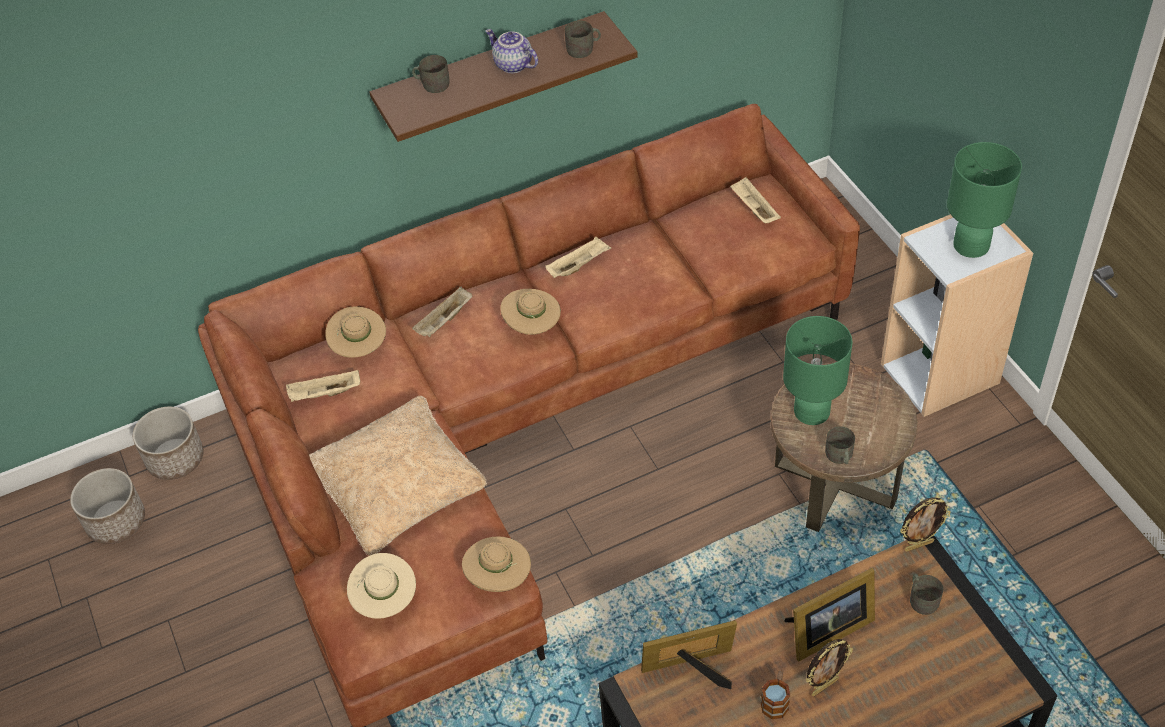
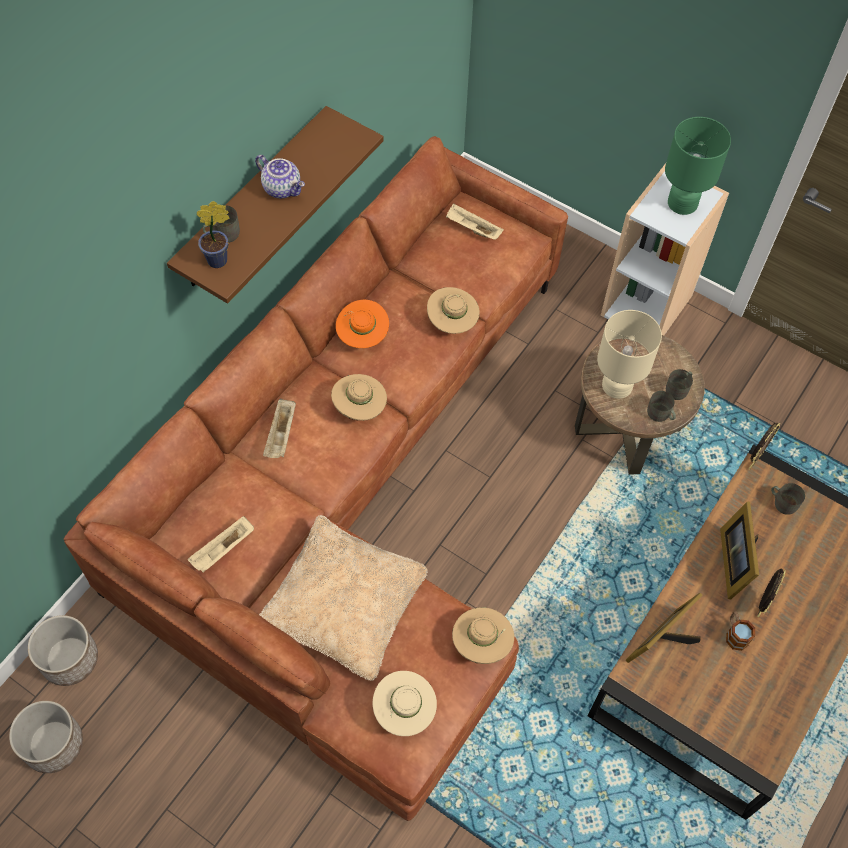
camera: 35 degrees left, 10 degrees up
(359, 347) = (224, 492): beige hat -> beige hat (452, 322)
(414, 103) = (220, 260): none -> potted plant
(512, 65) = (283, 188): teapot -> teapot turned 150 degrees counterclockwise
(579, 265) = (362, 336): beige tray -> orange hat
(583, 49) = (335, 150): grey mug -> grey mug (679, 389)
(812, 412) = (617, 386): green table lamp -> beige table lamp
(826, 631) = (735, 561): picture frame -> picture frame turned 150 degrees clockwise

